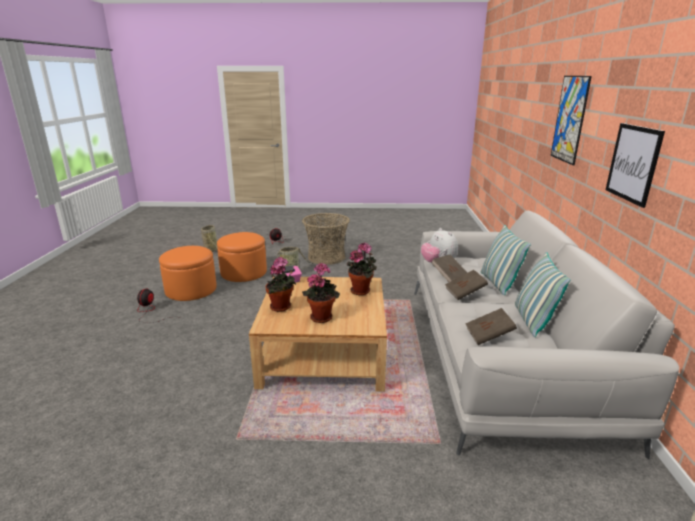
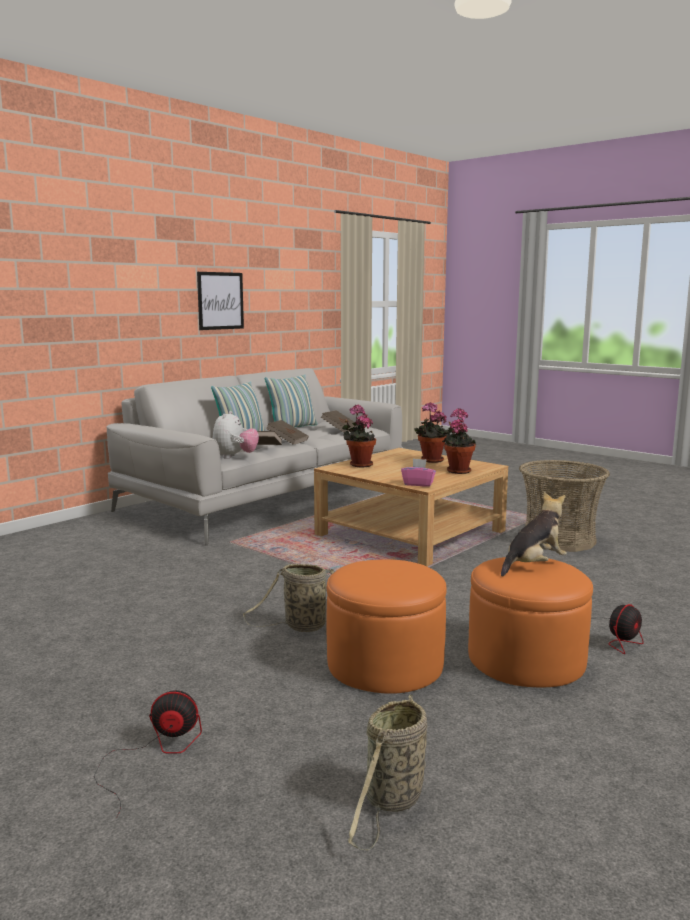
camera: 140 degrees left, 10 degrees down
(185, 254) = (533, 565): none -> plush toy
(326, 257) = (171, 640): basket -> basket (559, 540)
(570, 119) = (106, 275): picture -> none

